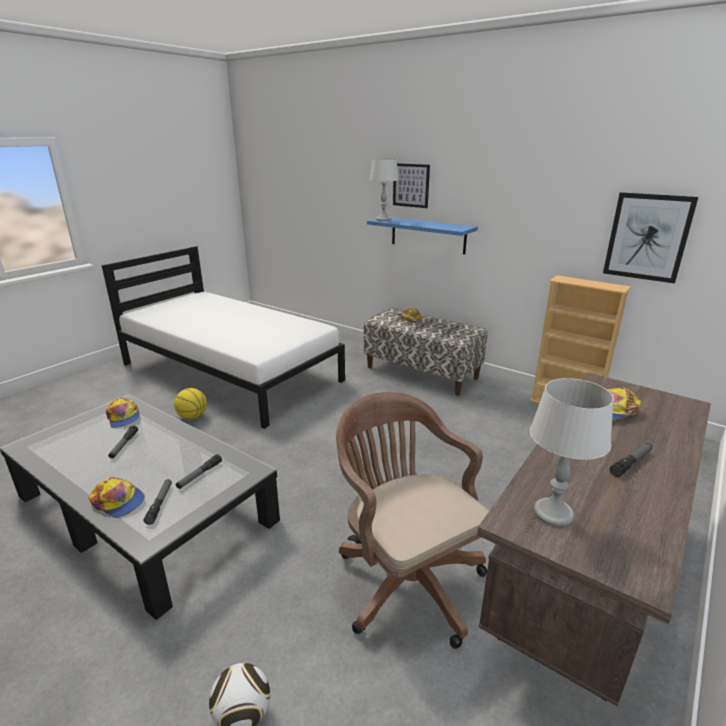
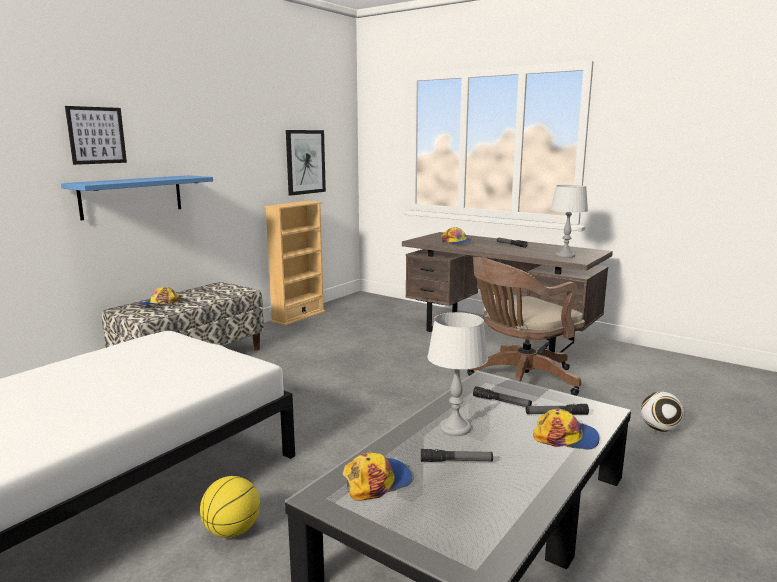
camera: 90 degrees left, 10 degrees down
(118, 501) = (566, 437): cap -> cap turned 75 degrees clockwise
(383, 219) = (92, 183): grey table lamp -> grey table lamp (455, 428)

